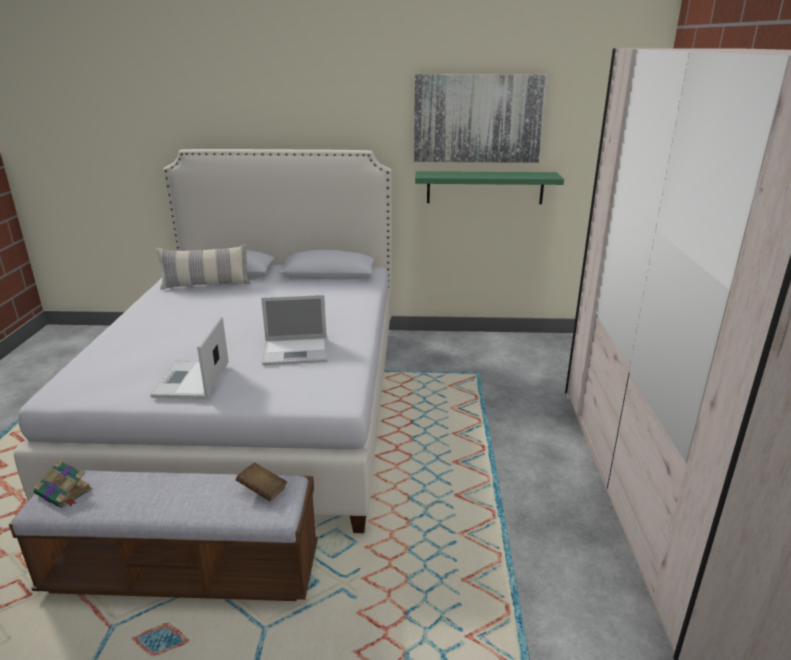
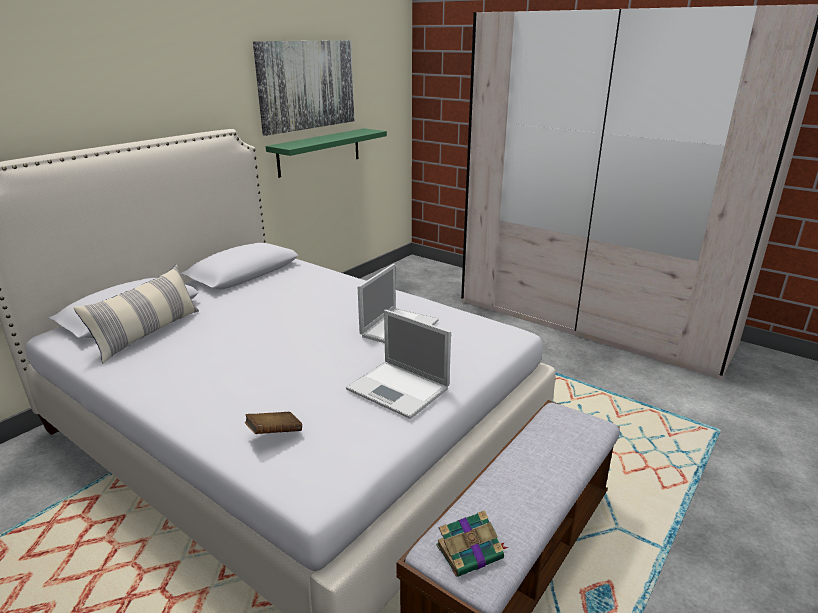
camera: 55 degrees left, 0 degrees up
(262, 491) = (562, 424): brown book -> brown book (274, 434)

